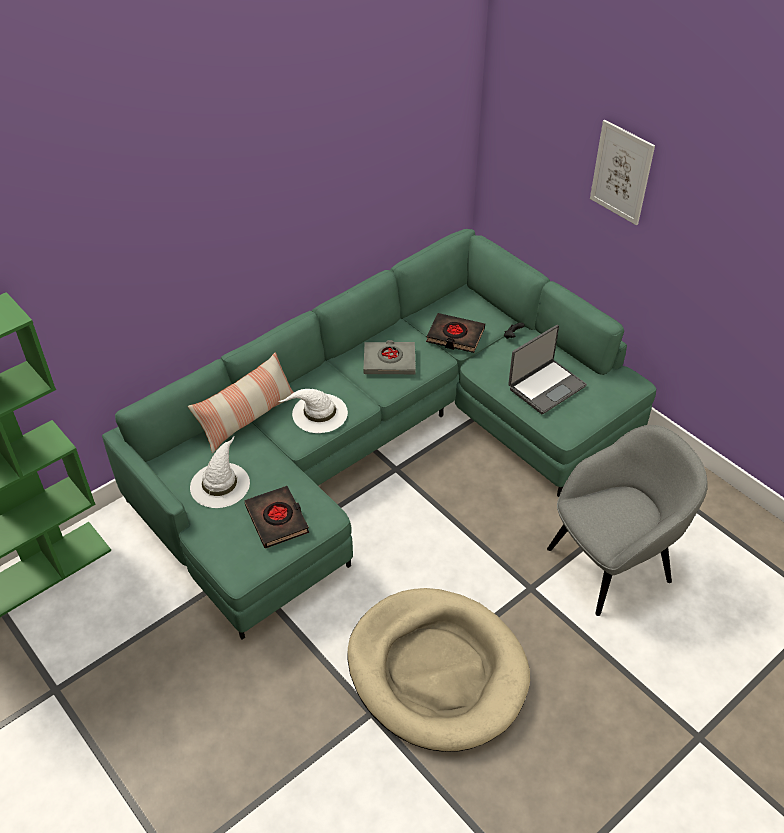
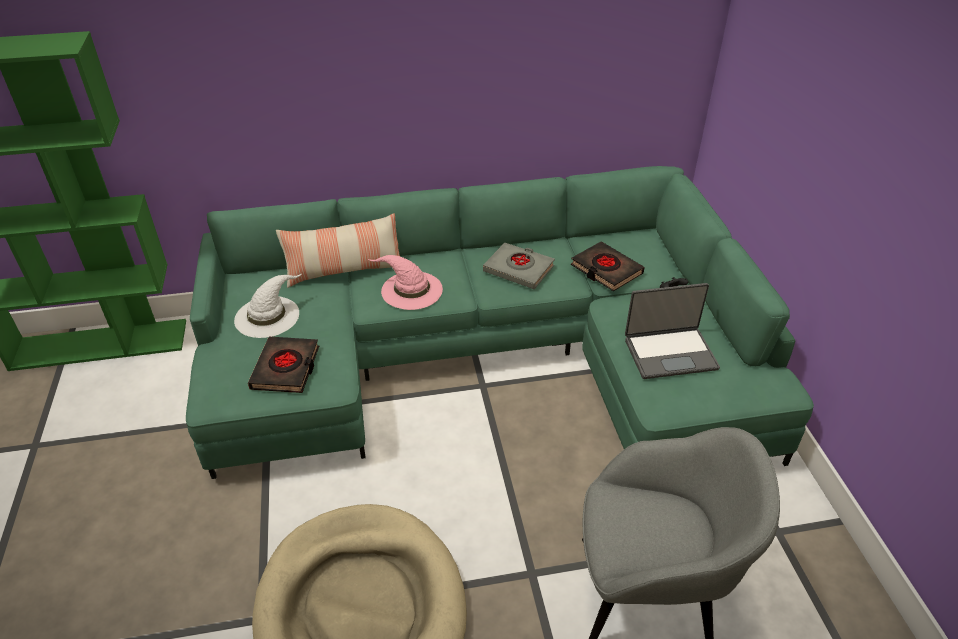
camera: 30 degrees right, 5 degrees down
(319, 413) = (410, 290): white hat -> pink hat
(621, 172) = (840, 105): picture -> none

